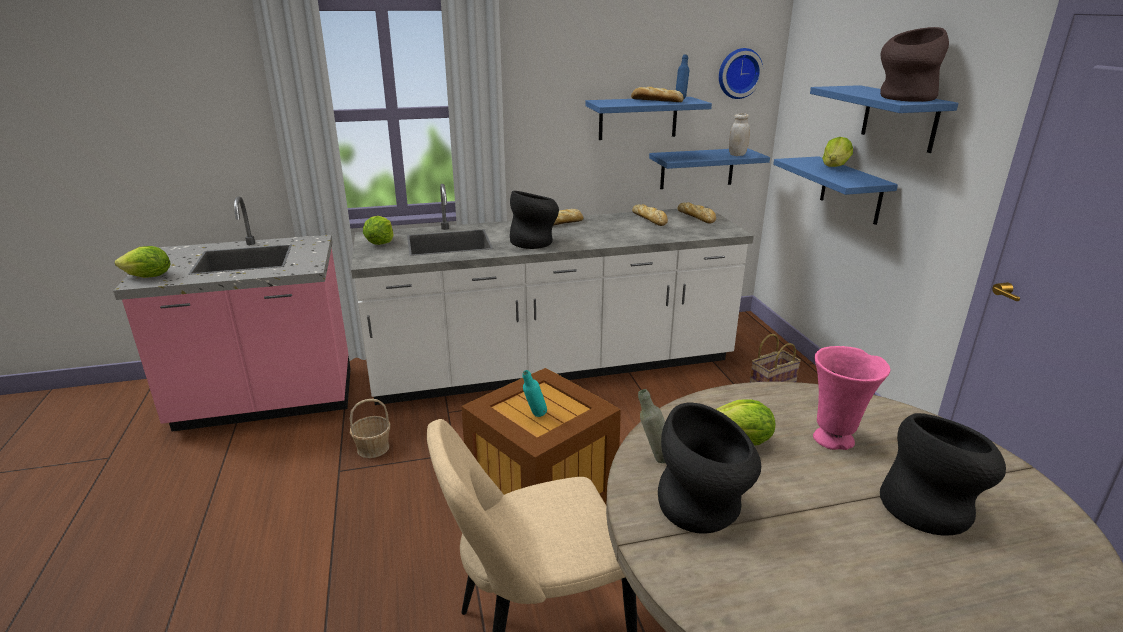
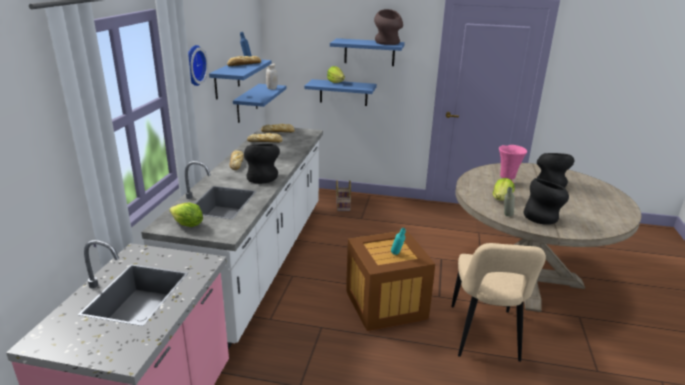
camera: 65 degrees left, 0 degrees up
(149, 277) = (120, 351): lettuce -> none
(372, 448) = (284, 364): basket -> none
(738, 73) = (252, 38): wall clock -> wall clock (193, 65)

